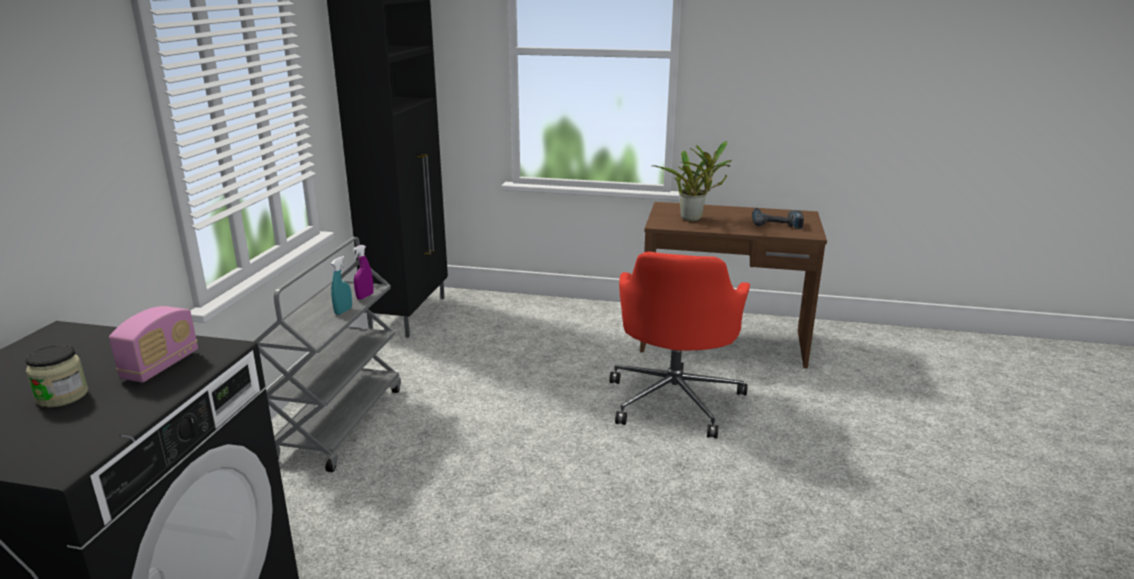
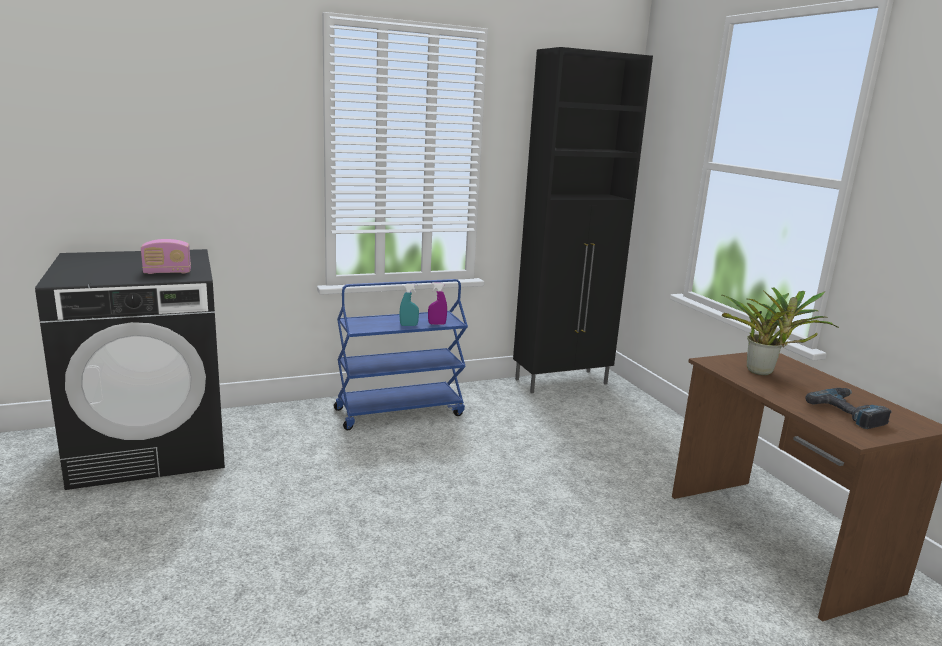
camera: 55 degrees right, 5 degrees down
(62, 396) = (124, 267): jar -> none
(340, 423) = (400, 412): grey cart -> blue cart
(675, 399) = (617, 541): red office chair -> none

